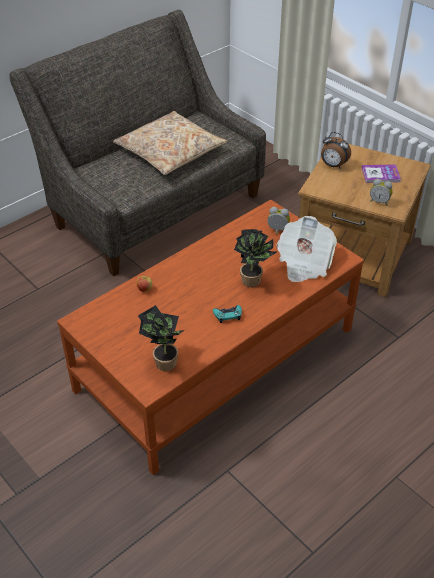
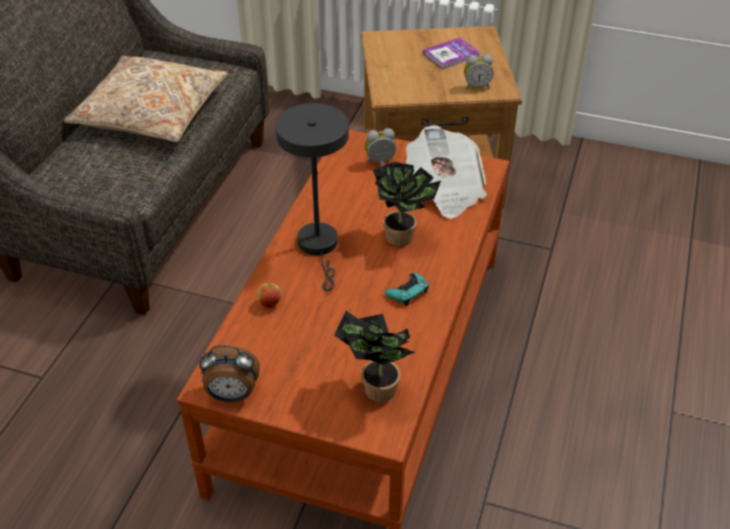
camera: 30 degrees left, 0 degrees up
(198, 268) = (319, 247): none -> grey table lamp
(333, 165) = (387, 61): alarm clock -> alarm clock (232, 395)

